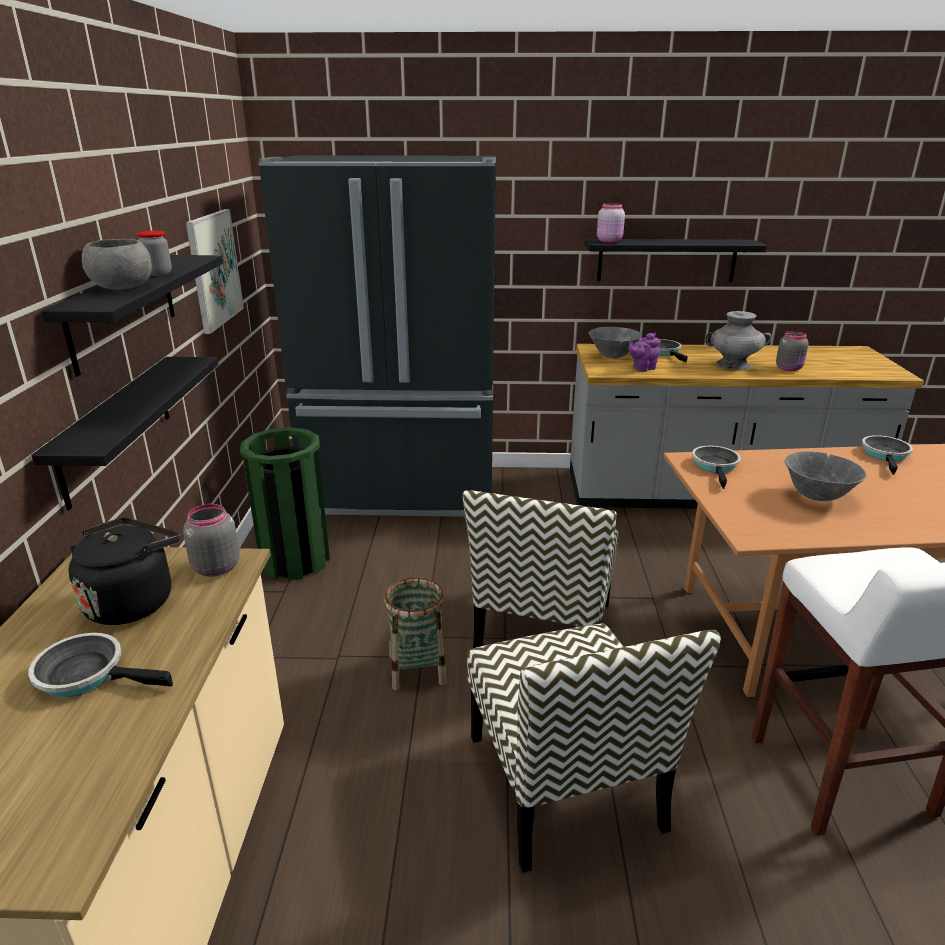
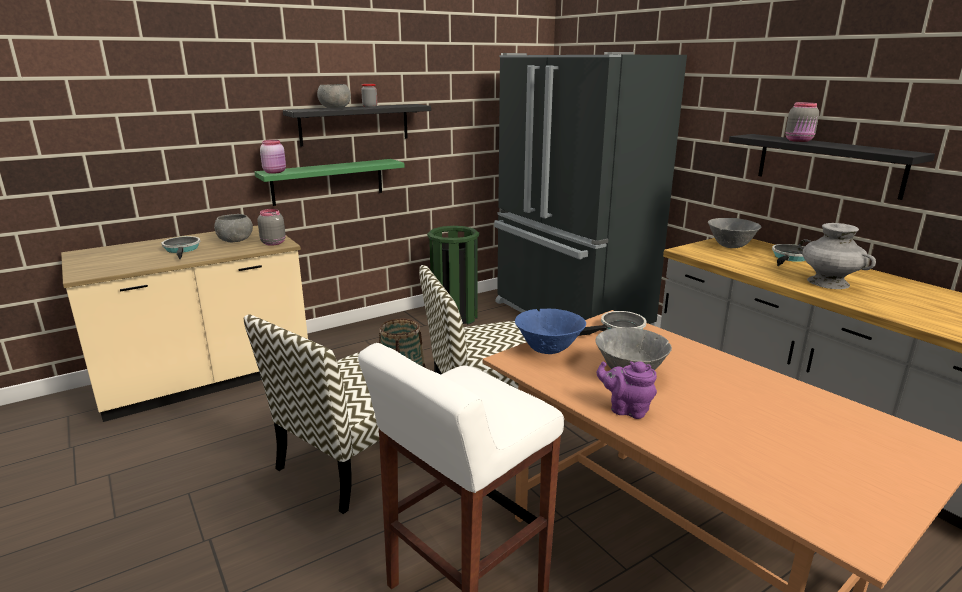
camera: 55 degrees right, 5 degrees down
(116, 428) = (328, 181): black shelf -> green shelf
(133, 601) = (235, 240): black kettle -> grey bowl
(214, 269) = (470, 121): picture -> none
(609, 241) = (760, 136): pink jar -> pink jar (275, 172)
(642, 368) = (726, 258): purple teapot -> purple teapot (626, 409)
(742, 512) = (548, 350): none -> blue bowl
(789, 368) = (884, 303): grey jar -> grey jar (799, 141)
(885, 455) = (803, 396): frying pan -> none

